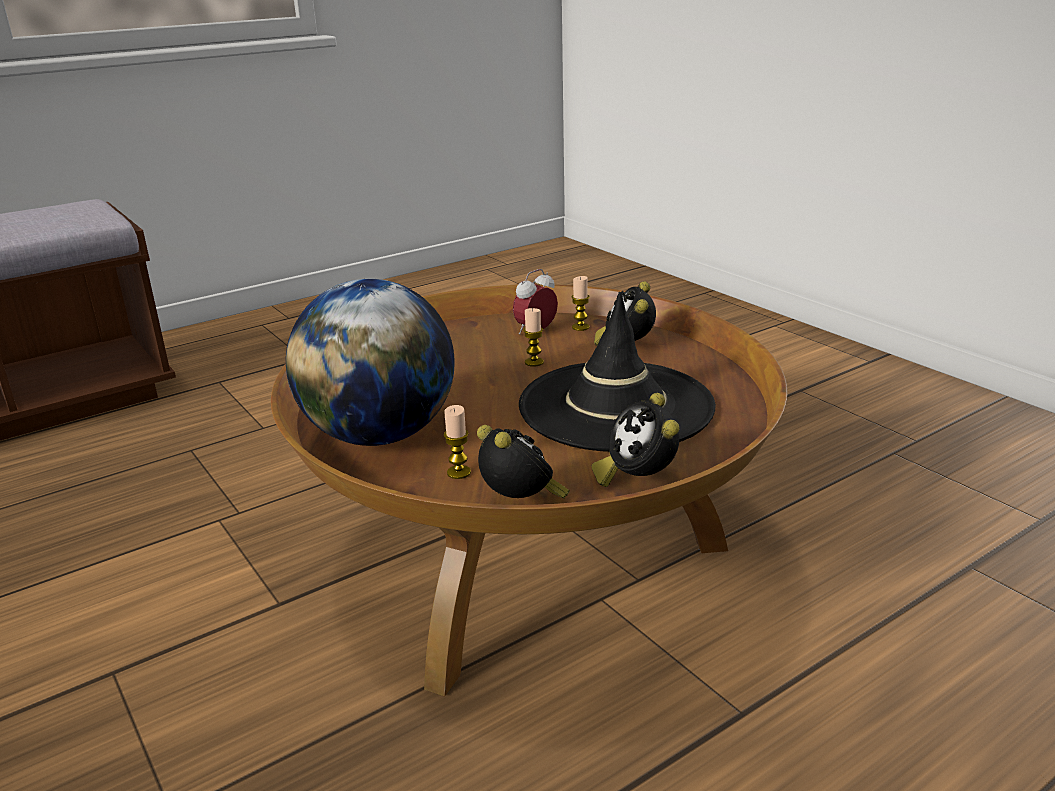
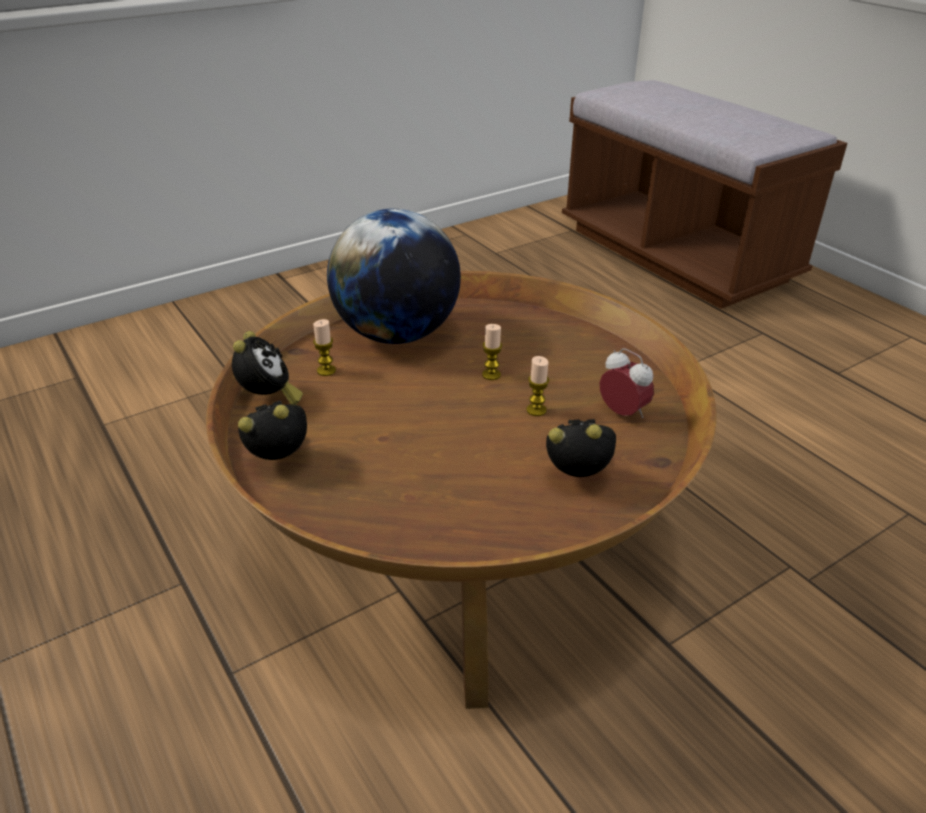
camera: 90 degrees right, 10 degrees up
(521, 504) = (268, 399): alarm clock -> alarm clock turned 60 degrees counterclockwise
(580, 327) = (639, 445): candle -> candle (491, 375)
(615, 406) = (426, 457): black hat -> none

